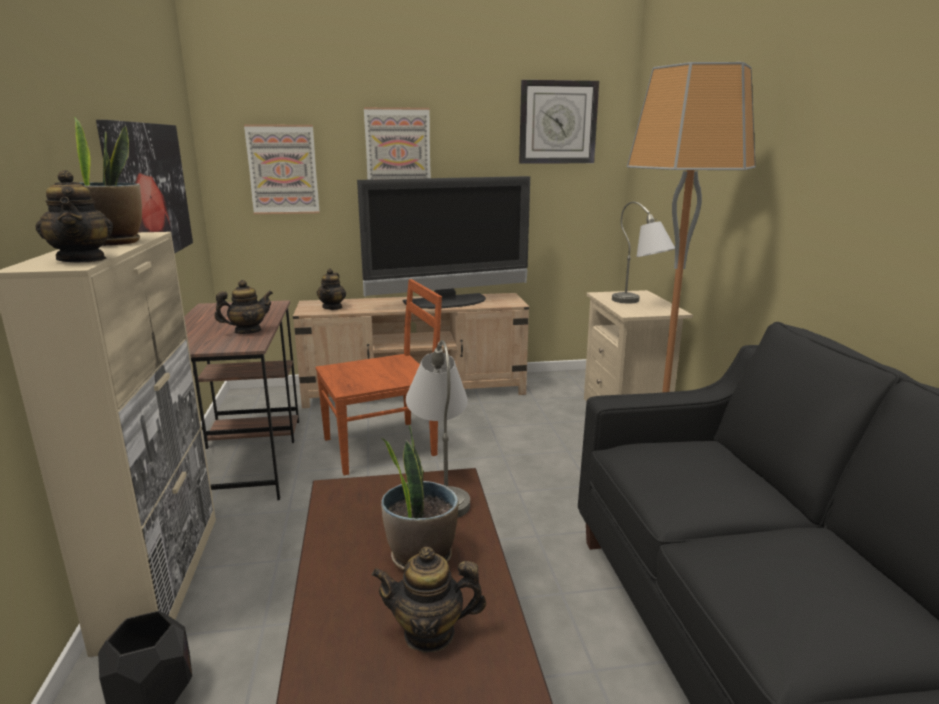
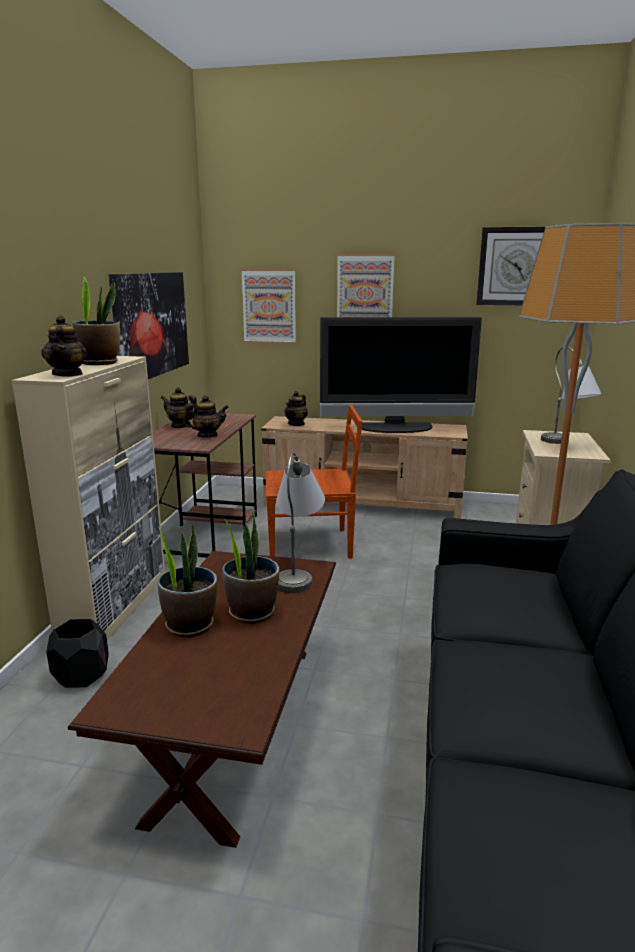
camera: 20 degrees right, 0 degrees up
(349, 595) = (190, 625): none -> potted plant
(429, 633) = (225, 658): teapot -> teapot (180, 425)

